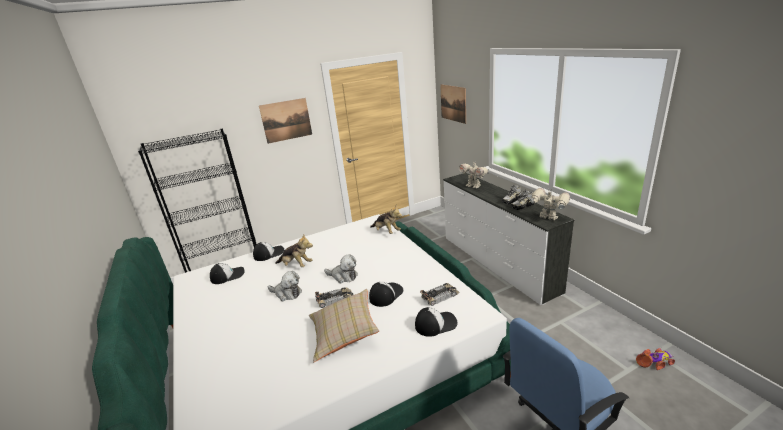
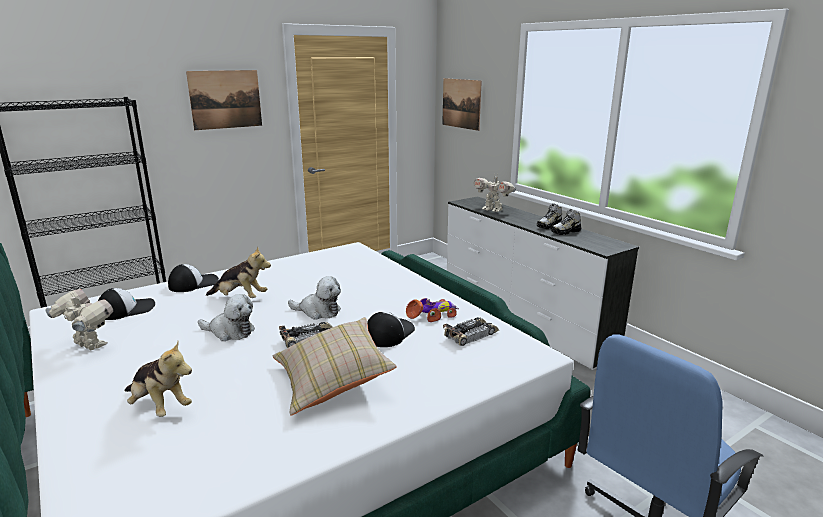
camera: 10 degrees left, 5 degrees down
(386, 232) = (374, 261): plush toy -> plush toy (159, 406)
(435, 324) = (472, 367): cap -> none
(548, 218) = (604, 244): toy robot -> toy robot (88, 346)
(655, 361) = (756, 435): toy car -> toy car (433, 315)

